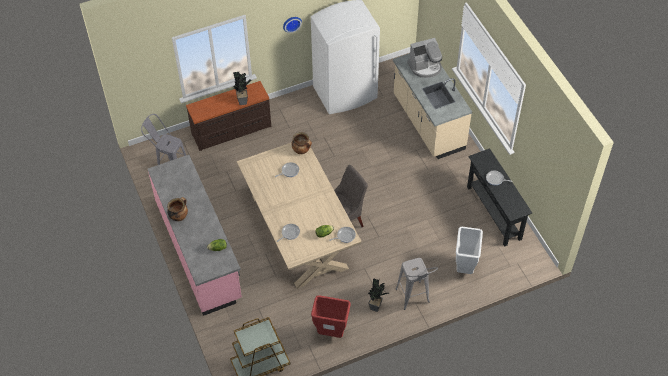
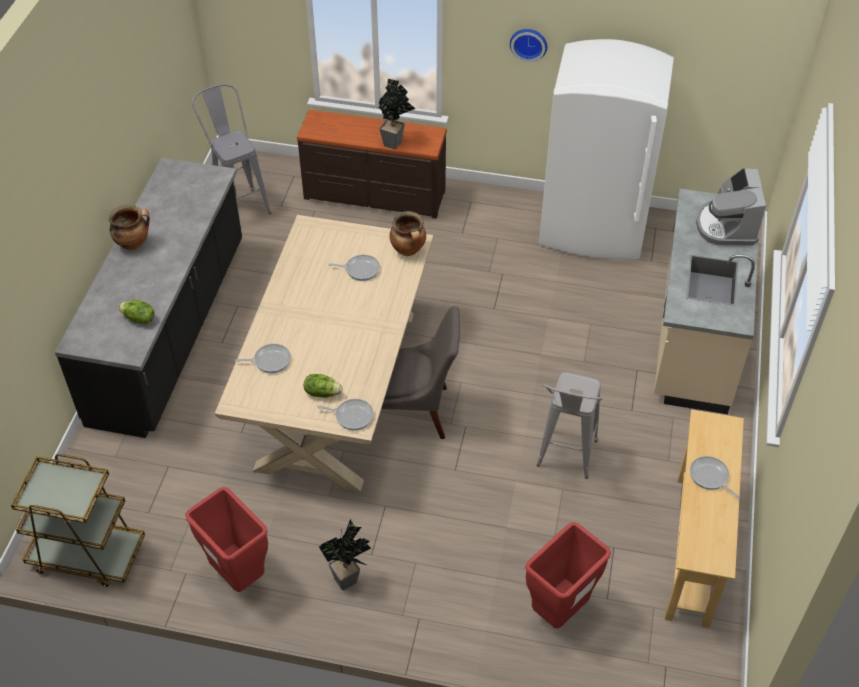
camera: 35 degrees right, 5 degrees down
(199, 250) = (170, 331): pink counter -> black counter
(414, 300) = (421, 611): grey stool -> grey stool (564, 461)
(425, 67) = (726, 226): coffee machine -> coffee machine turned 75 degrees clockwise
(465, 268) = (559, 612): white trash can -> red trash can
(494, 213) = (693, 549): black console table -> beige console table

